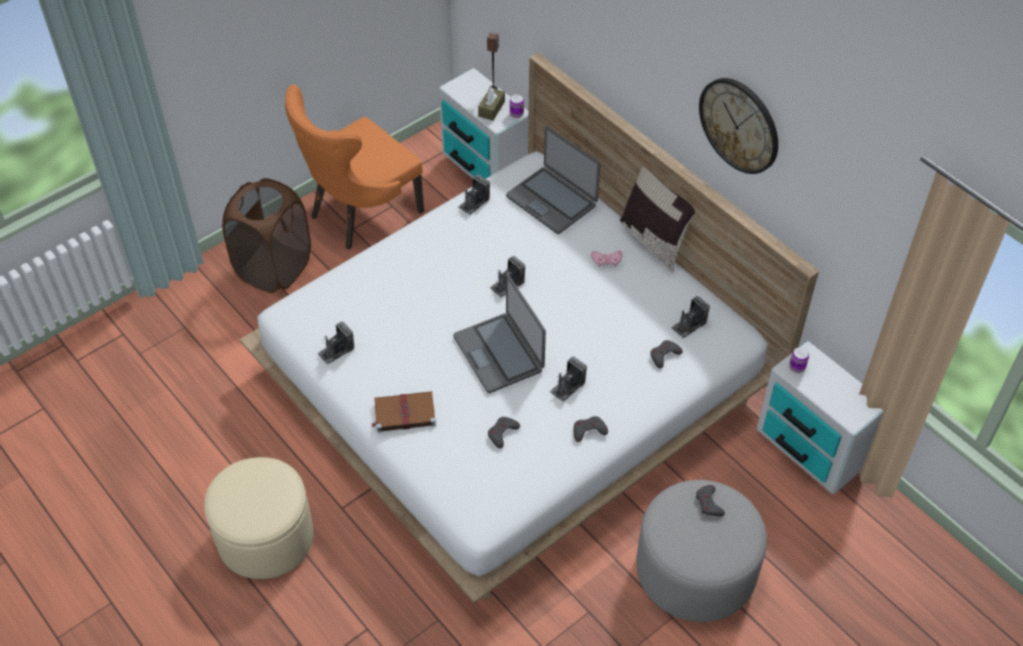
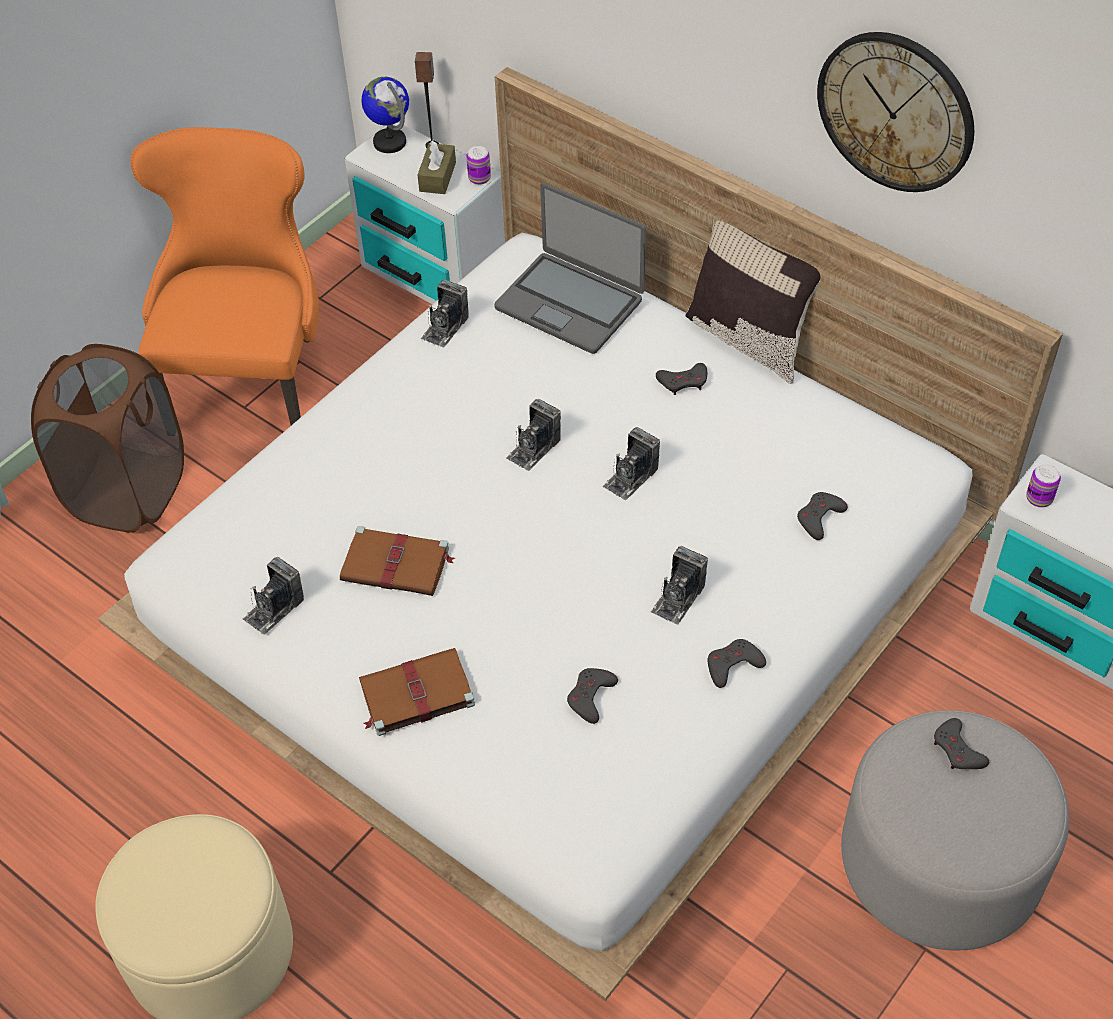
camera: 10 degrees left, 0 degrees up
(360, 213) = (251, 380): orange chair -> orange chair turned 150 degrees clockwise
(411, 338) = (397, 565): none -> brown book
(468, 82) = (390, 142): none -> globe
(499, 353) = (550, 563): laptop -> none
(607, 260) = (683, 381): pink game controller -> grey game controller
(689, 325) = (844, 462): camera -> camera (631, 477)

